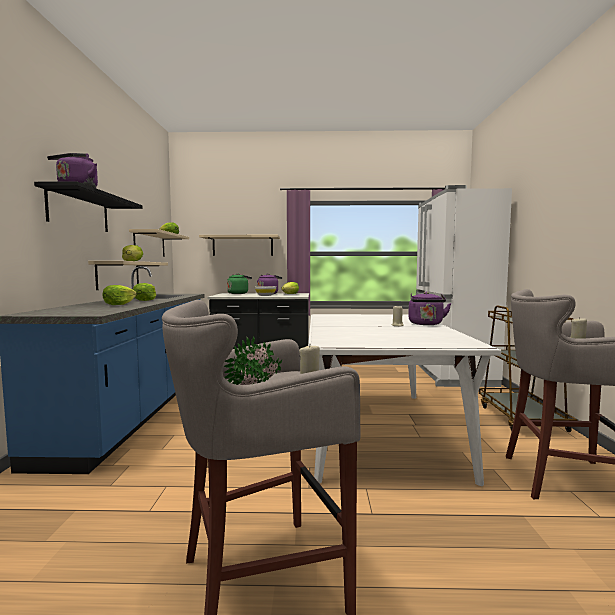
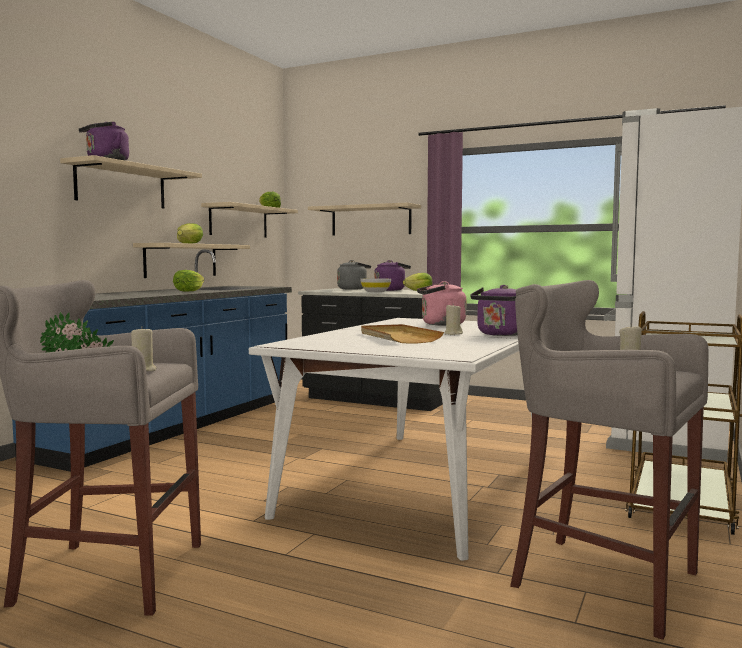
camera: 25 degrees right, 0 degrees up
(79, 211) = (121, 186): black shelf -> beige shelf
(119, 304) = (143, 293): lettuce -> none
(239, 293) = (354, 289): green kettle -> grey kettle
(361, 318) = (440, 324): none -> pink kettle
(378, 331) = (398, 337): none -> beige tray

